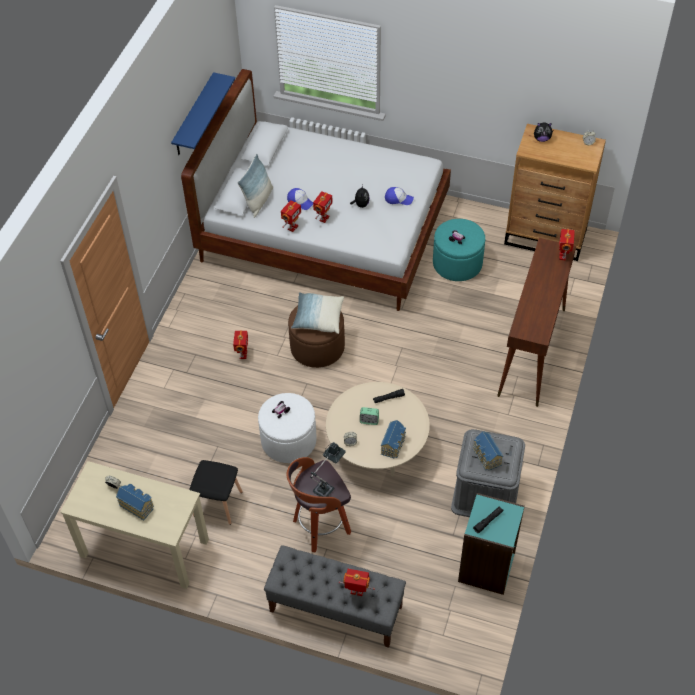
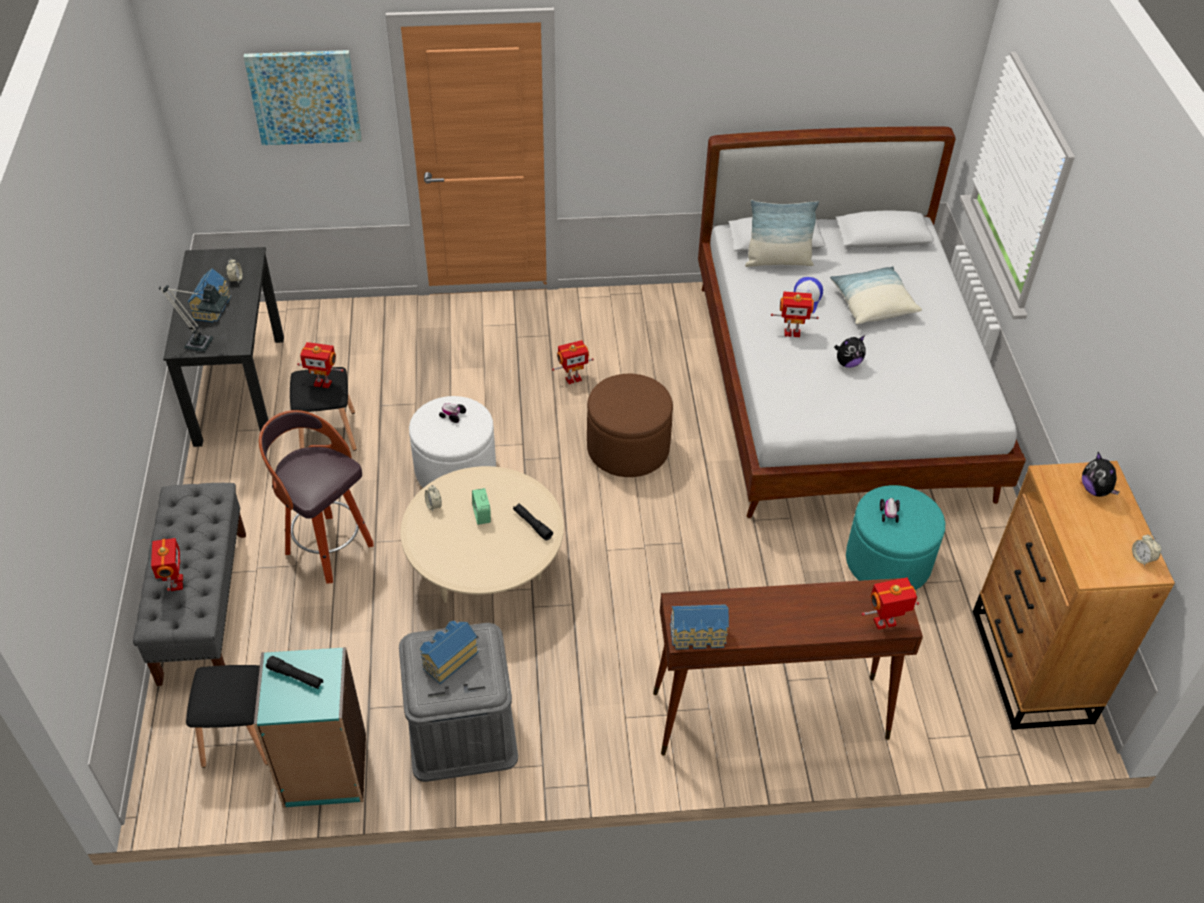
camera: 65 degrees right, 5 degrees down
(44, 355) = (304, 97): none -> picture
(144, 547) = (240, 389): beige desk -> black desk
(194, 116) = (792, 93): blue shelf -> none
(292, 227) = (753, 307): toy robot -> toy robot (323, 383)
(318, 318) = (632, 402): pillow -> pillow (872, 304)
(326, 486) = (311, 478): table lamp -> table lamp (205, 345)
(394, 444) = (451, 555): toy house -> toy house (698, 636)
(398, 199) = (891, 400): cap -> none
(445, 607) = (239, 735): none -> black stool

